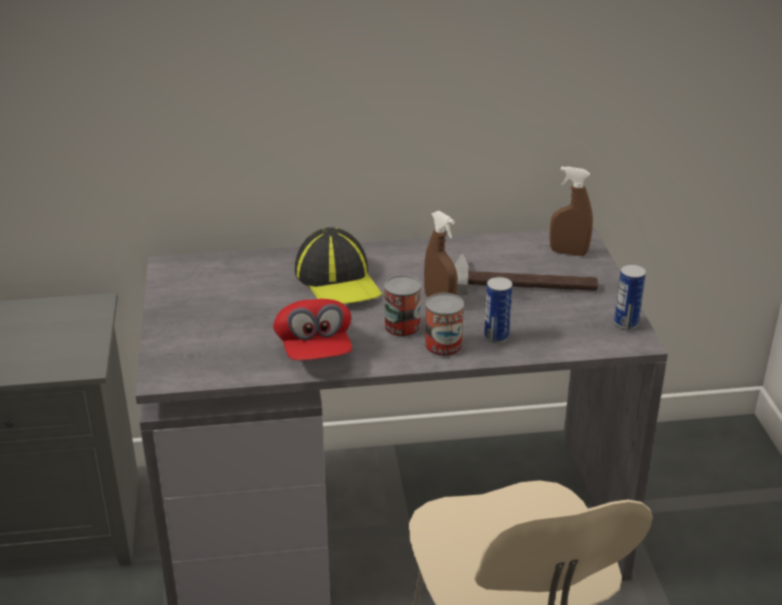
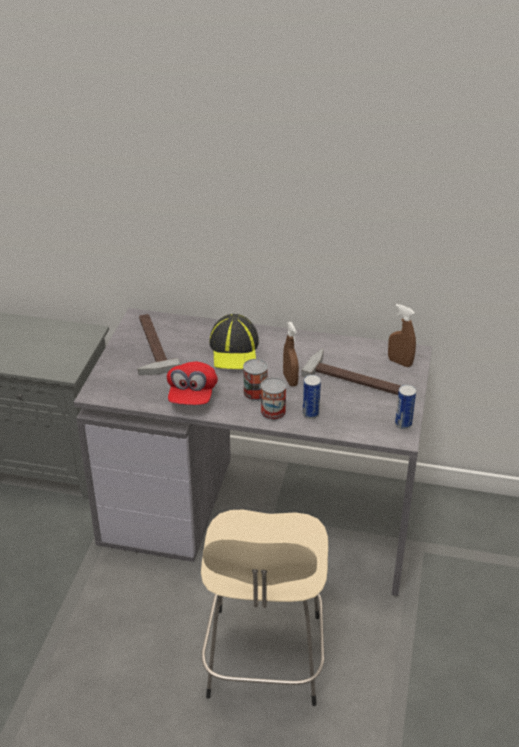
camera: 20 degrees right, 5 degrees up
(210, 298) = (149, 346): none -> hammer

